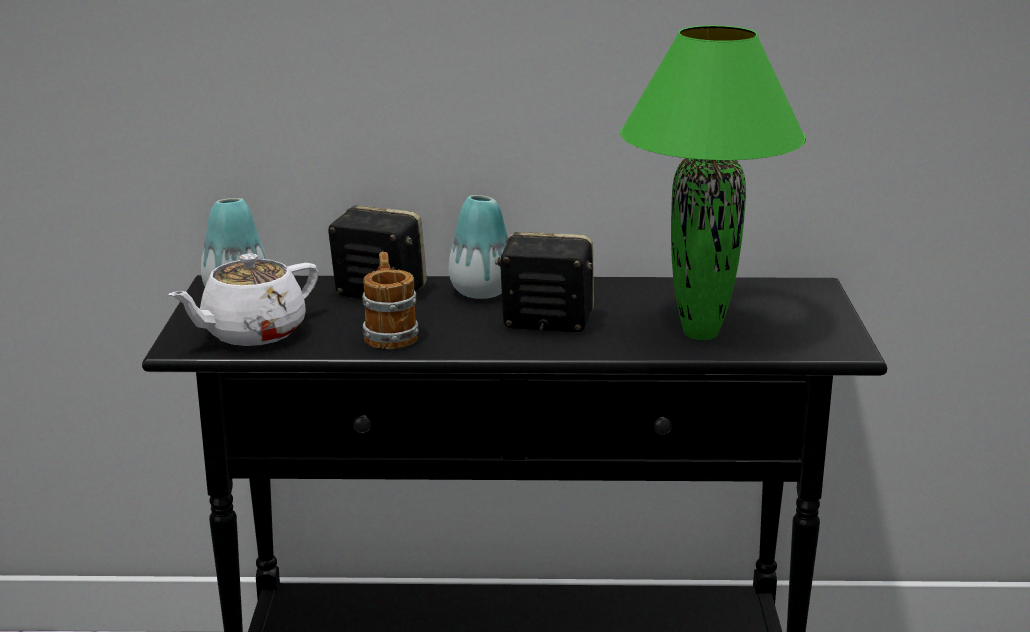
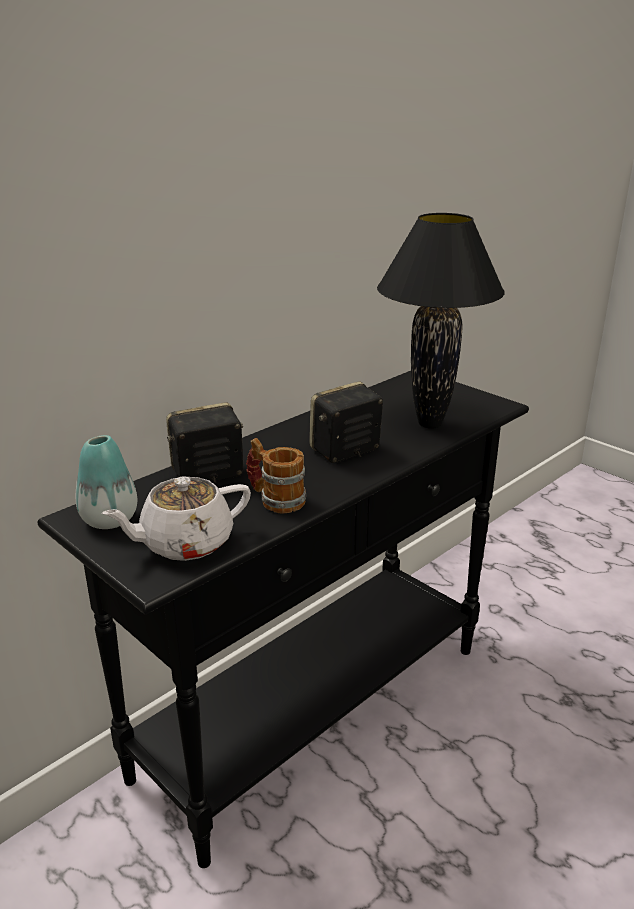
camera: 45 degrees left, 5 degrees up
(251, 333) = (185, 543): white teapot -> white teapot turned 60 degrees clockwise
(481, 292) = (268, 447): vase -> none
(702, 334) = (430, 423): green table lamp -> black table lamp

